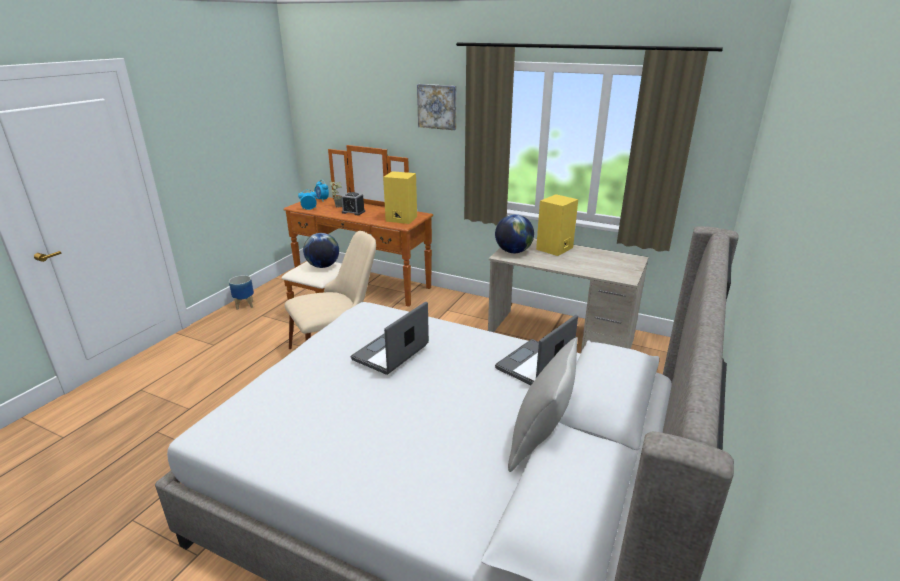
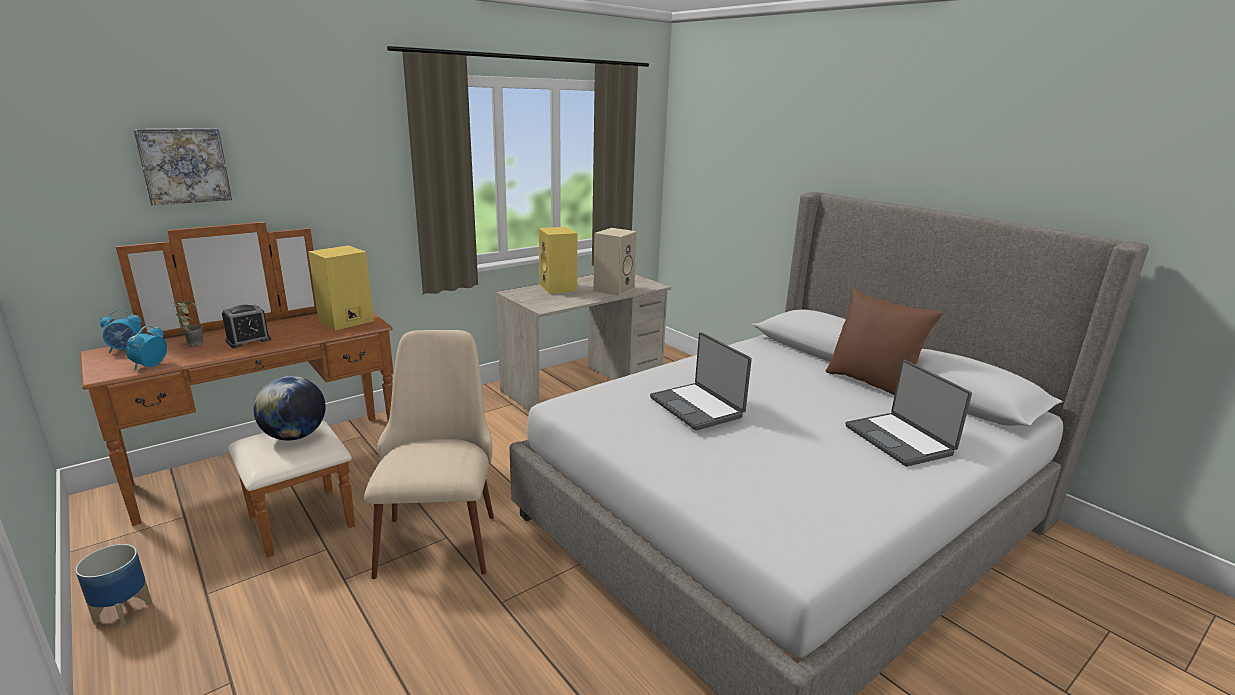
camera: 65 degrees left, 5 degrees down
(437, 106) = (349, 141): picture -> picture (184, 165)
(513, 251) = (540, 302): globe -> none
(535, 364) = (759, 356): laptop -> laptop (900, 440)
(540, 442) = (872, 383): grey pillow -> brown pillow
(587, 266) = (614, 289): none -> beige speaker

